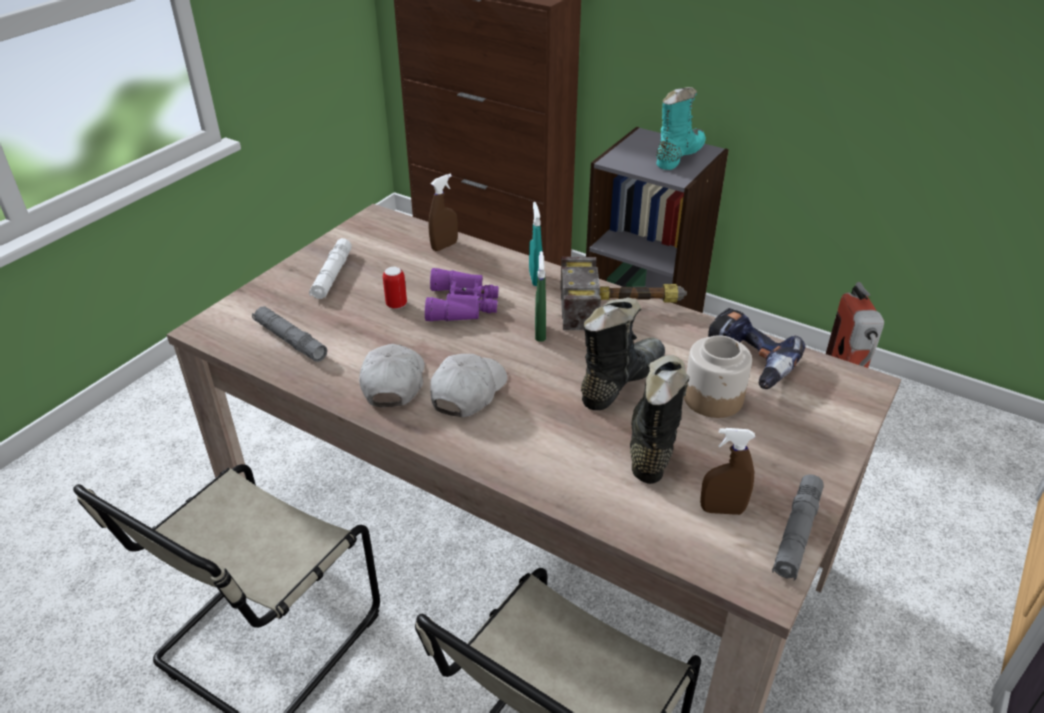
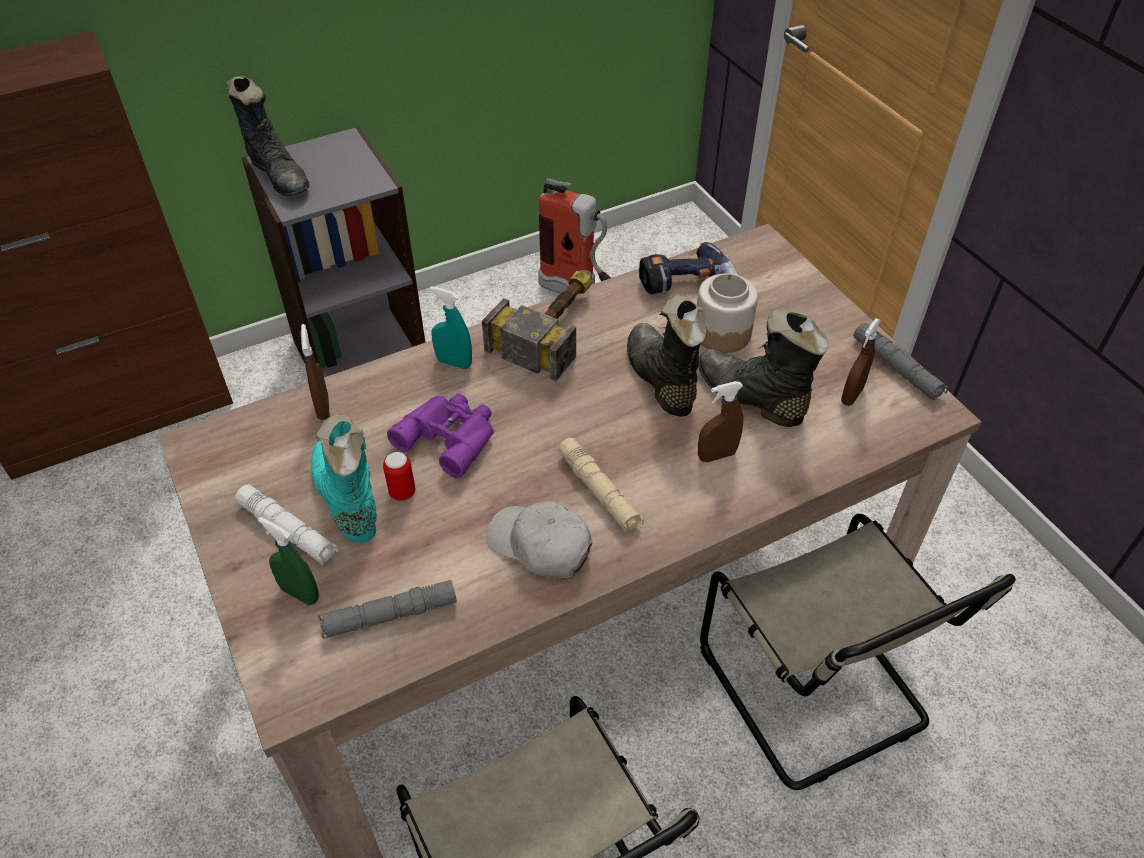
camera: 60 degrees left, 10 degrees up
(468, 392) = (599, 491): white cap -> beige flashlight
(540, 333) = (547, 399): green spray bottle -> green spray bottle (300, 593)
(561, 443) = (716, 455): none -> brown spray bottle
(636, 144) = (279, 175): none -> black boot
(678, 156) = (335, 161): turquoise boot -> turquoise boot (345, 497)

